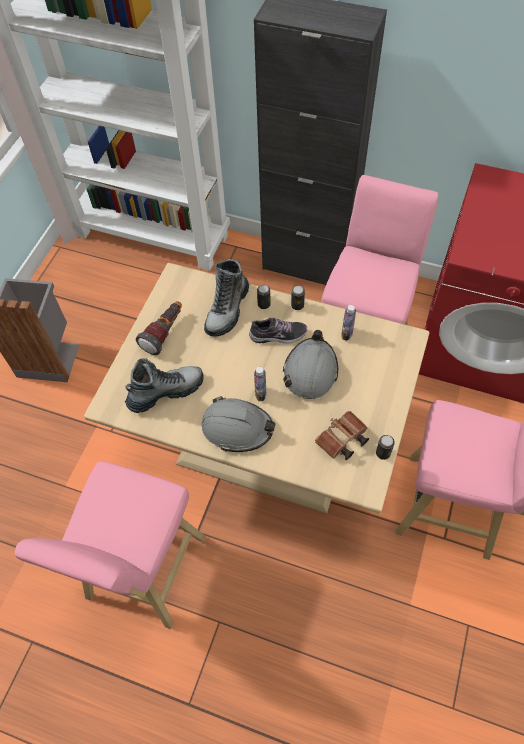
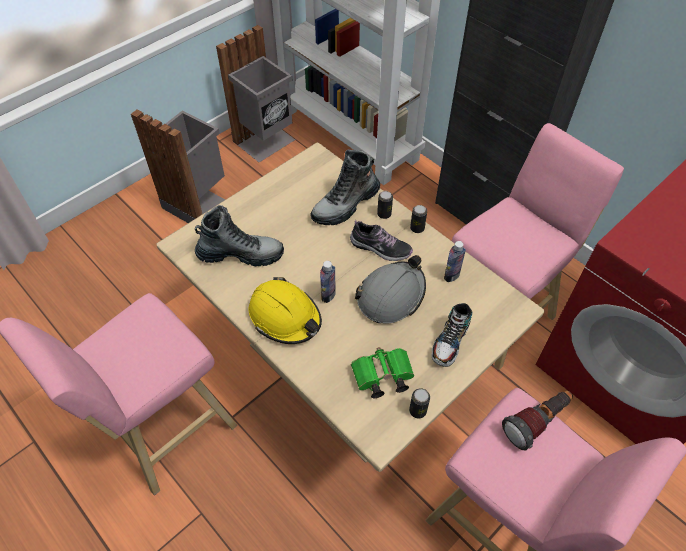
camera: 25 degrees right, 5 degrees down
(78, 272) = (266, 142): none -> grey trash can
(164, 333) = (274, 202): flashlight -> flashlight (536, 422)
(237, 428) = (285, 317): grey hard hat -> yellow hard hat
(341, 441) = (381, 378): brown binoculars -> green binoculars
(376, 388) = (450, 342): none -> shoe

